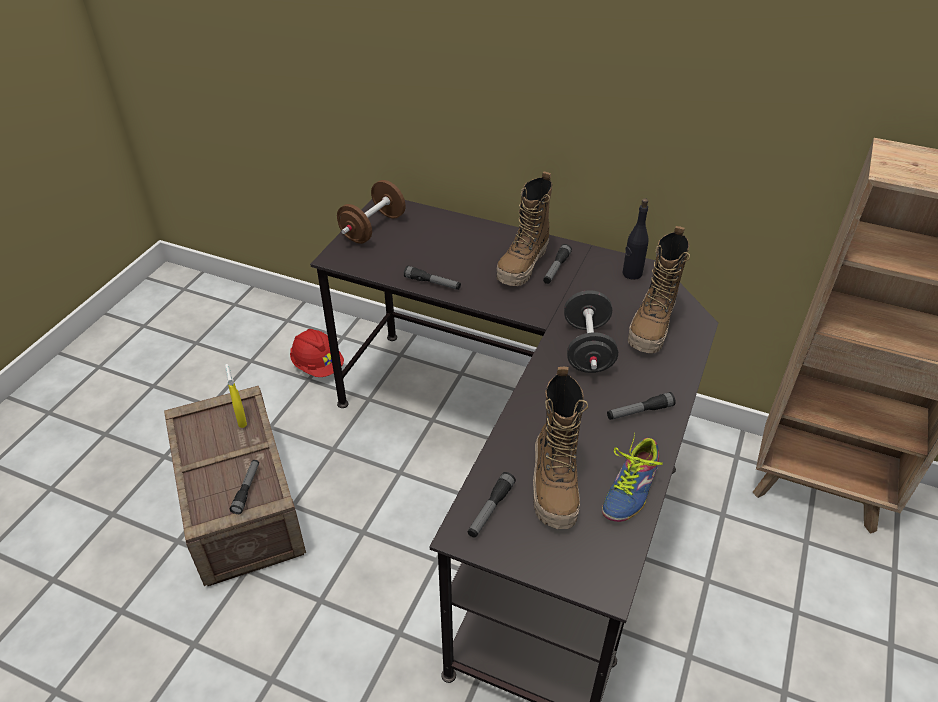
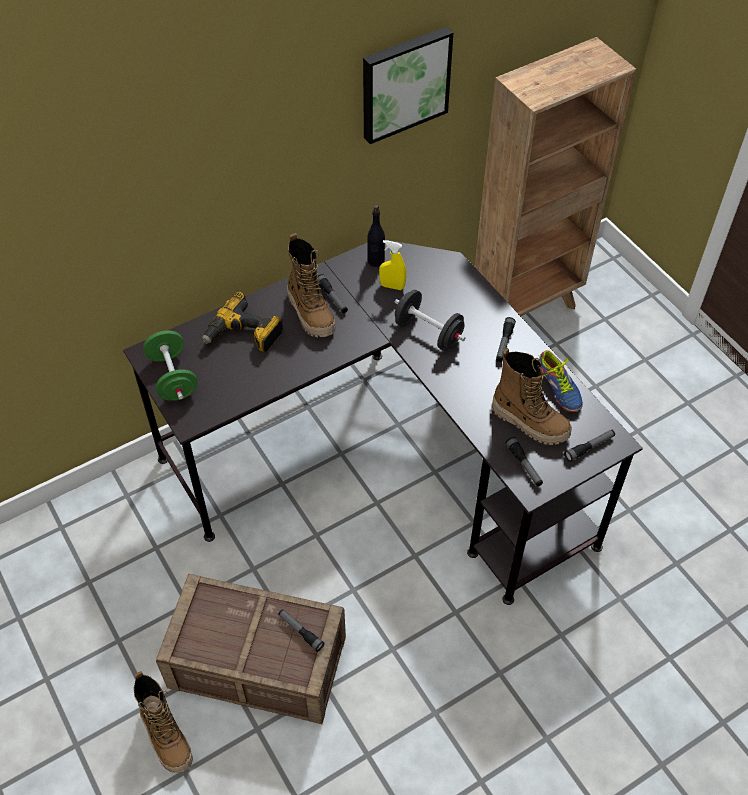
camera: 55 degrees left, 10 degrees up
(241, 419) = (217, 604): yellow spray bottle -> yellow spray bottle (392, 286)
(318, 365) = (145, 532): red hard hat -> none
(373, 228) = (173, 377): brown dumbbell -> green dumbbell
(432, 283) = (281, 377): flashlight -> flashlight (589, 447)
(456, 242) = (244, 335): none -> power drill
(652, 327) = (437, 287): boot -> boot (167, 737)
(747, 77) = (404, 83): none -> picture

